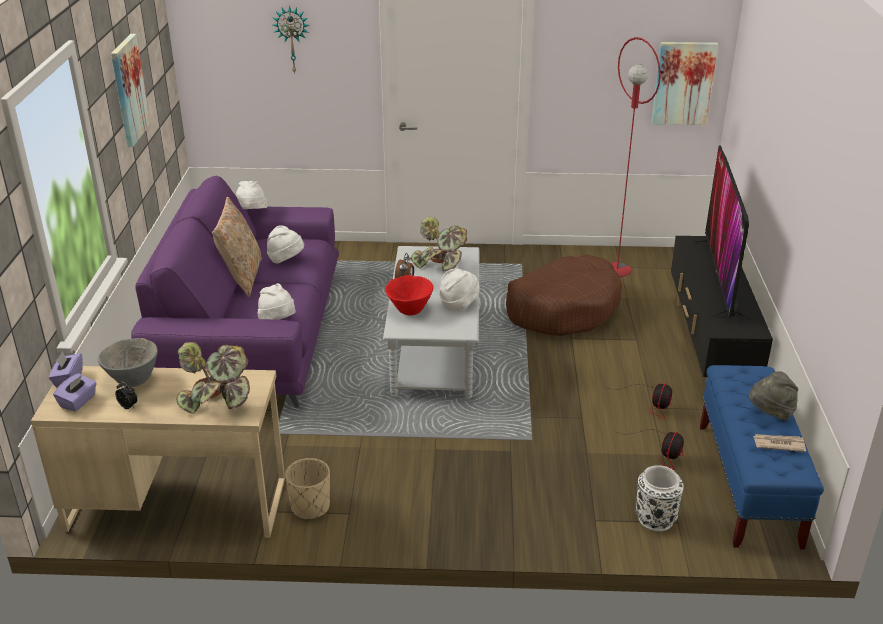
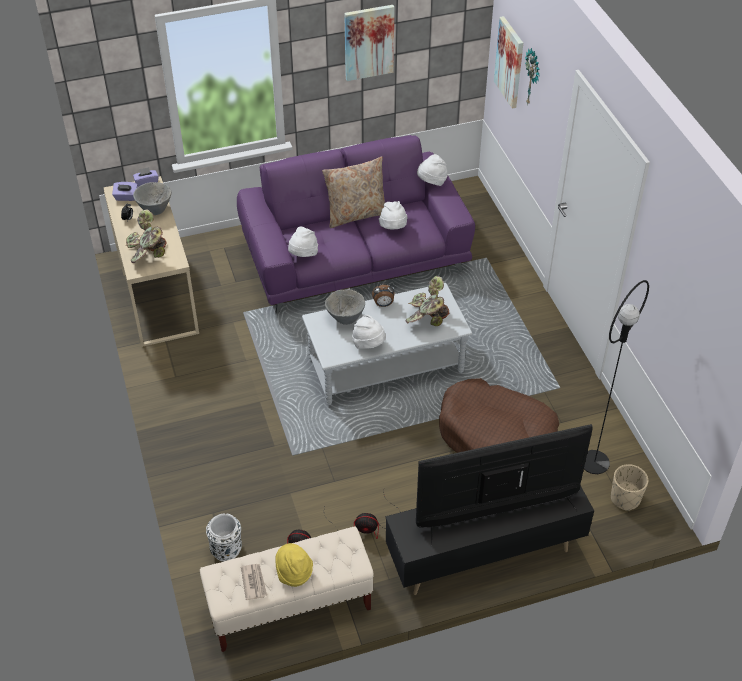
camera: 70 degrees right, 15 degrees up
(310, 507) = (175, 356): beige planter -> beige planter (625, 499)
(409, 310) = (345, 318): red bowl -> grey bowl
(617, 269) = (594, 462): red floor lamp -> black floor lamp
(683, 83) = (707, 365): picture -> picture (510, 62)
(748, 484) = (289, 607): blue bench -> beige bench
(770, 414) = (294, 573): grey hat -> yellow hat

